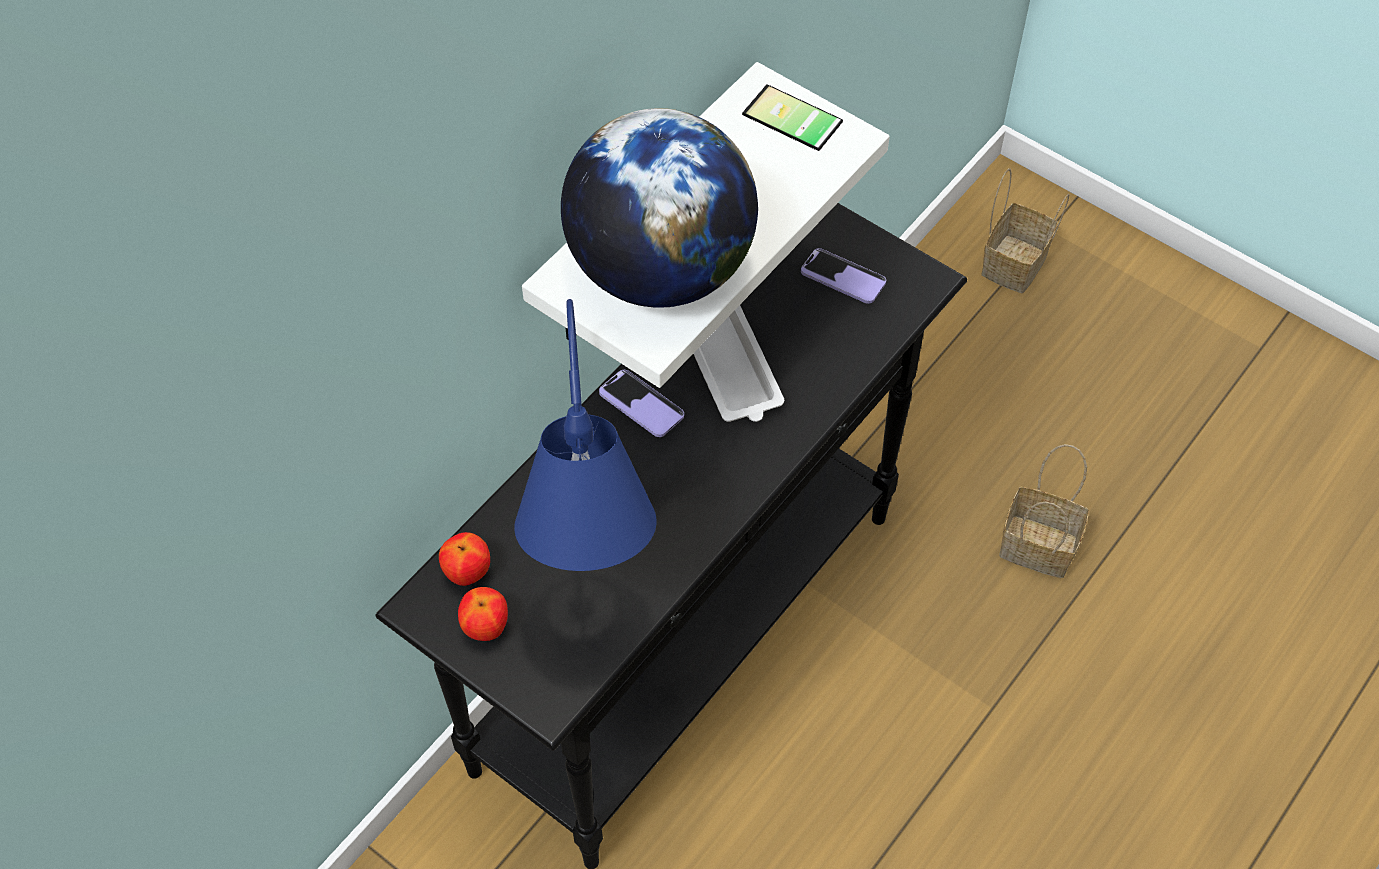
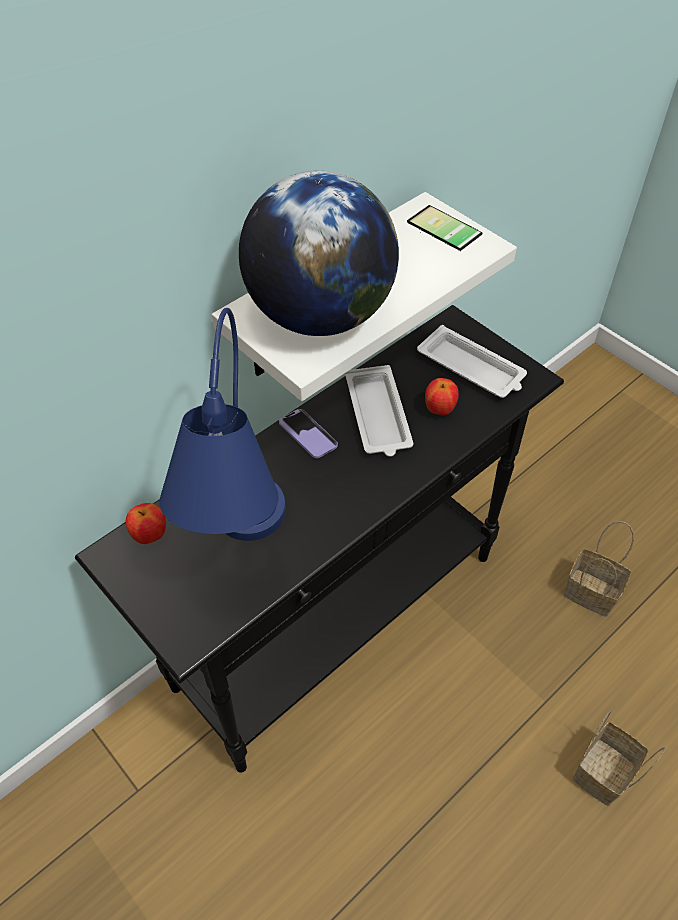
camera: 10 degrees right, 5 degrees down
(486, 627) = (152, 578): apple -> apple (439, 410)
(843, 278) = (472, 368): phone -> white tray
(1014, 266) = (596, 410): basket -> basket (603, 774)

